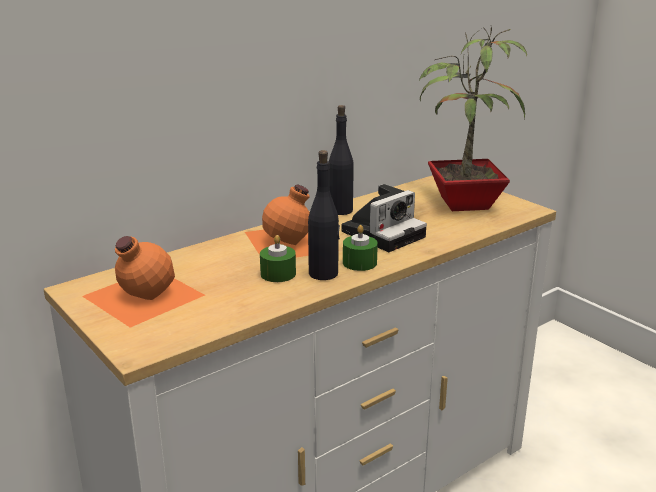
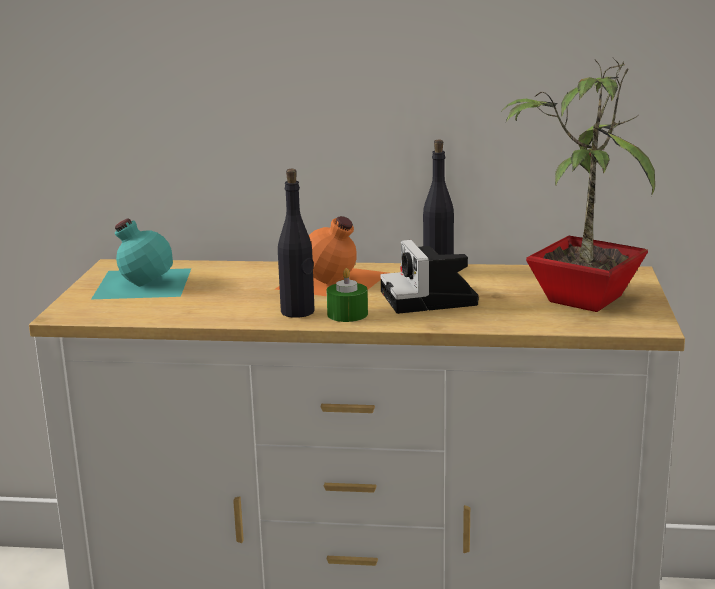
camera: 45 degrees right, 5 degrees down
(141, 295) = (141, 282): orange bottle -> turquoise bottle
(278, 274) = (263, 300): green candle -> none
(384, 233) = (431, 299): camera -> camera turned 75 degrees clockwise

